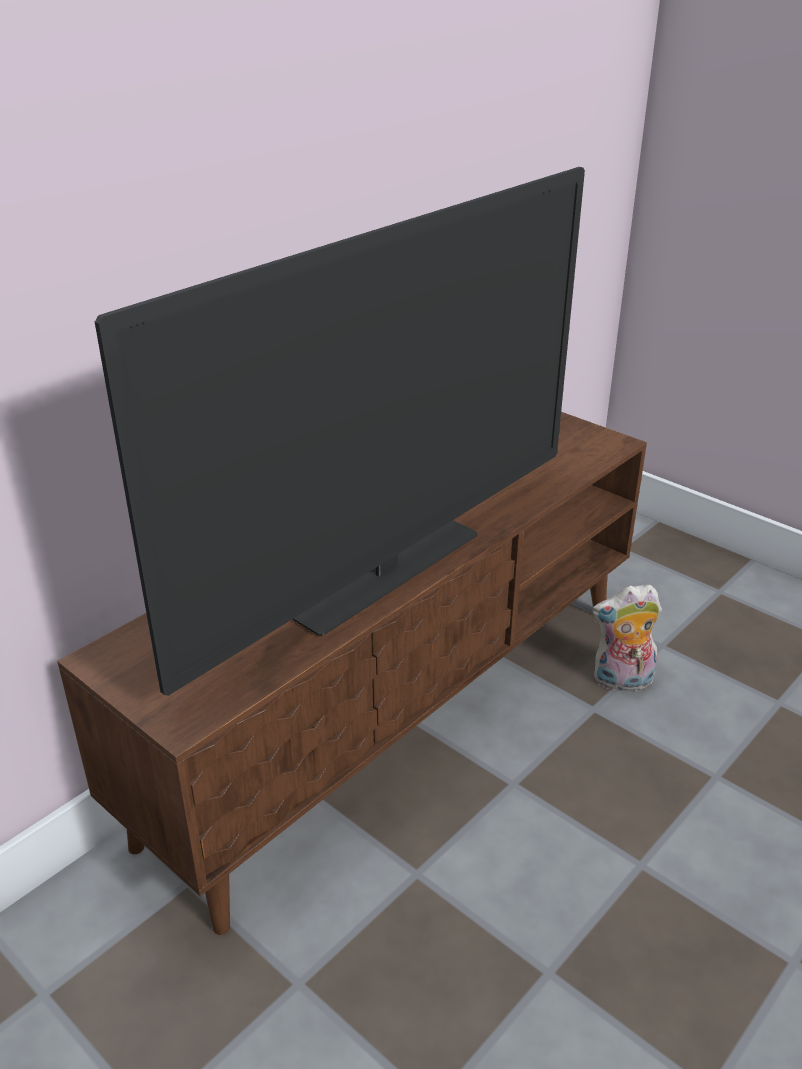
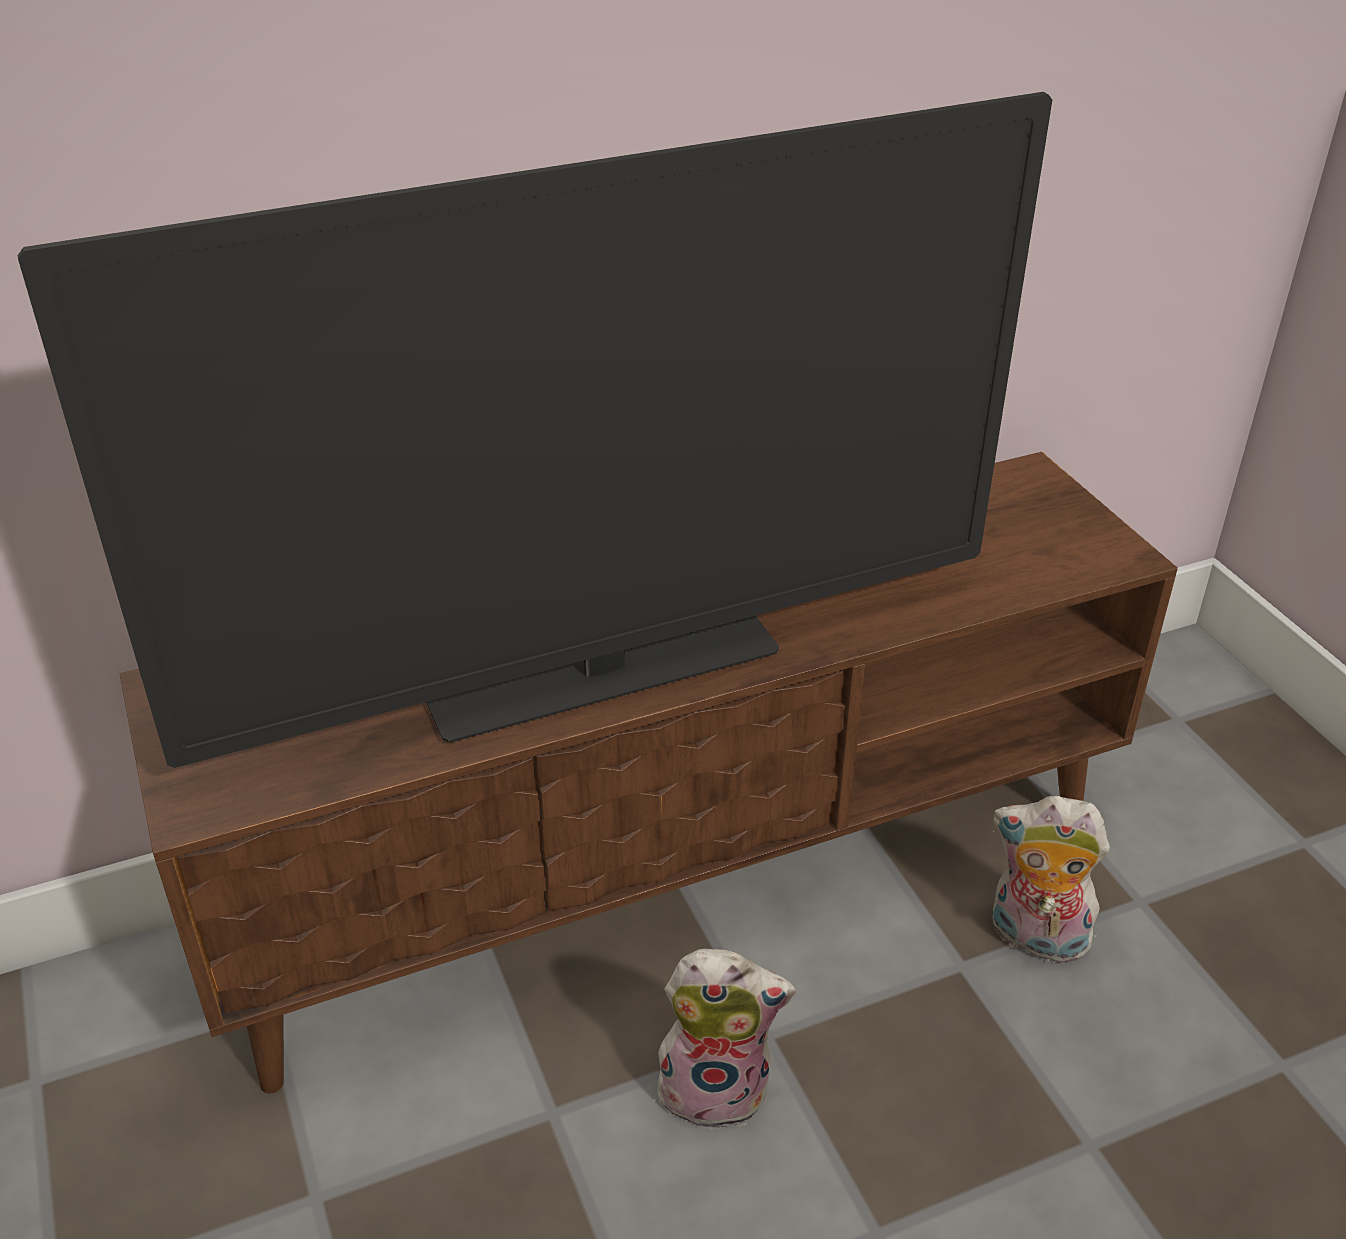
camera: 25 degrees right, 5 degrees up
(503, 821) = (717, 1086): none -> plush toy

